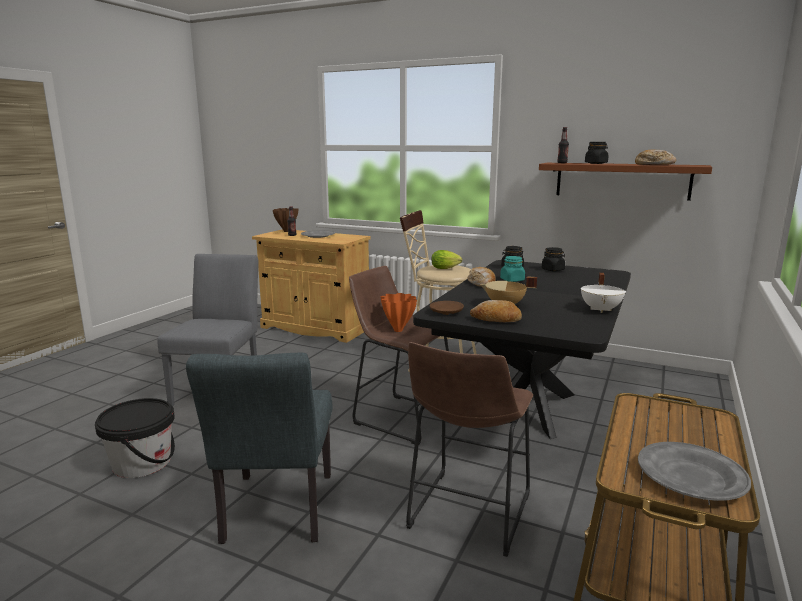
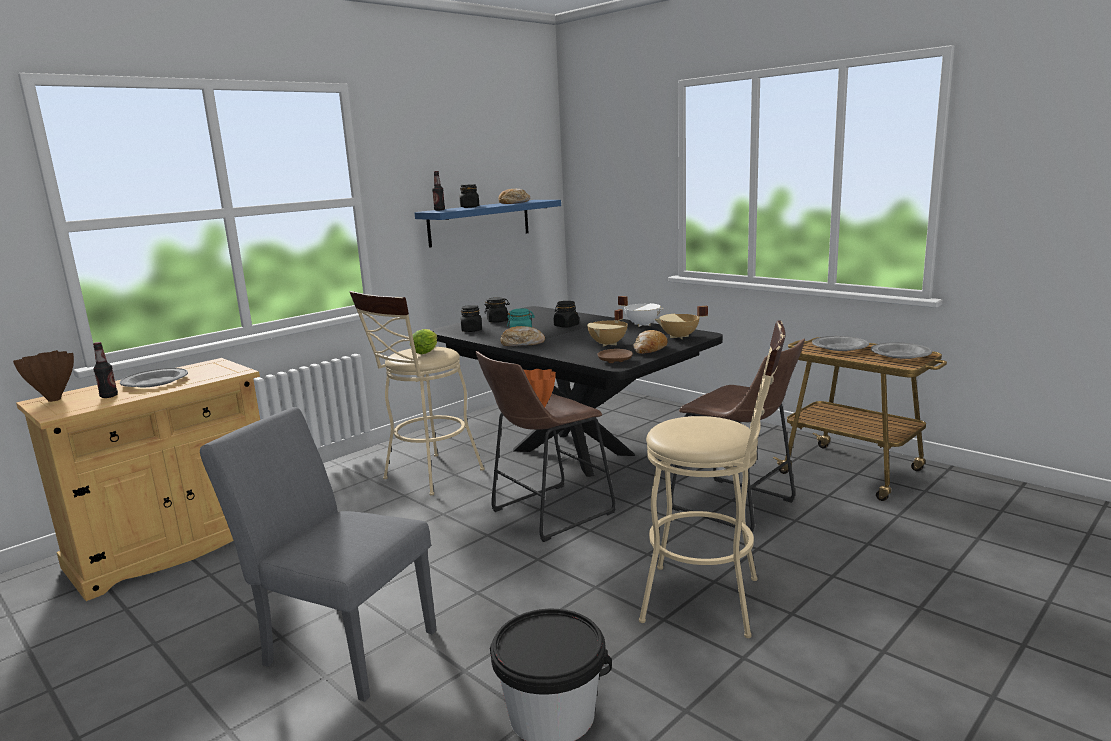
camera: 70 degrees left, 0 degrees up
(276, 514) = (713, 600): grey chair -> beige stool
(560, 288) = (566, 326): none -> black jar
(562, 327) = (679, 337): none -> beige cooking pot
(622, 180) = (479, 222): brown shelf -> blue shelf
(681, 426) = (840, 347): none -> grey plate

